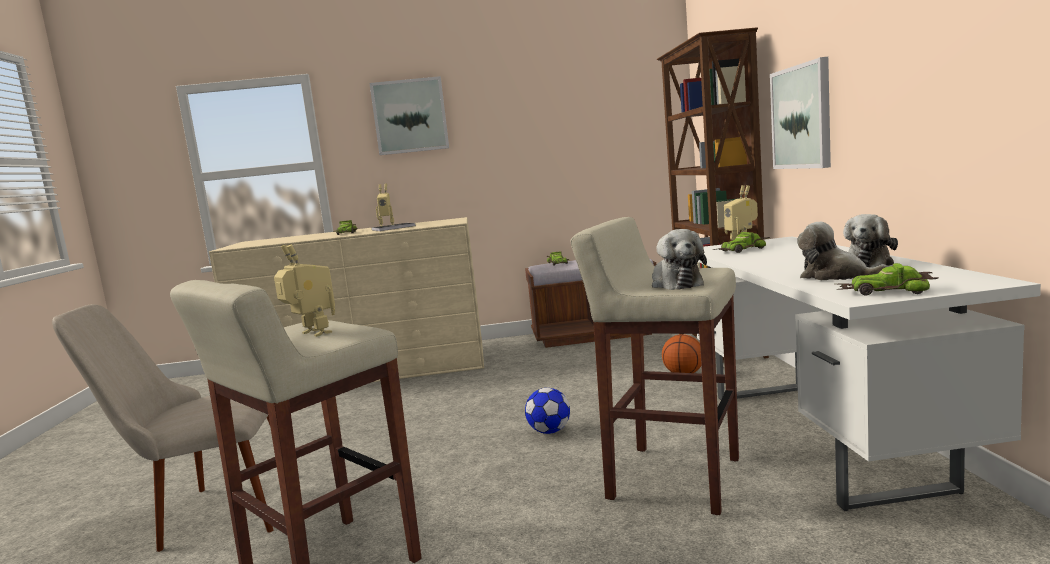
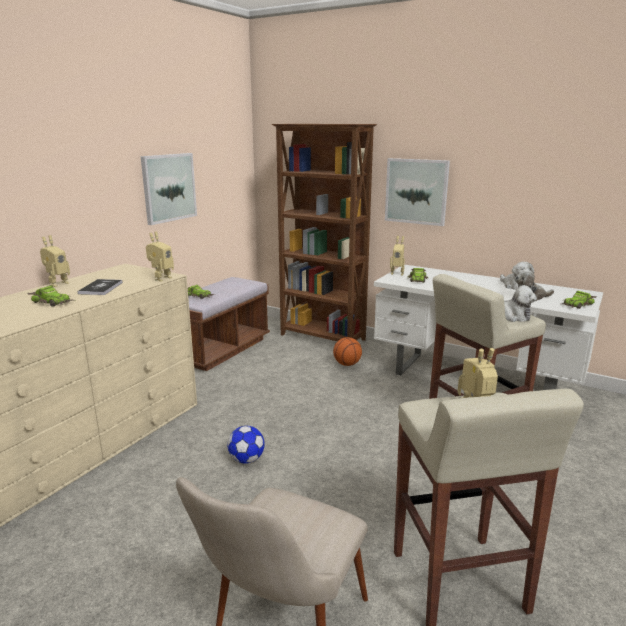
camera: 55 degrees left, 10 degrees up
(410, 116) = (52, 153): picture -> picture (168, 187)
(443, 224) = (161, 278): none -> toy robot
(549, 431) = (362, 431): football -> football (246, 459)

